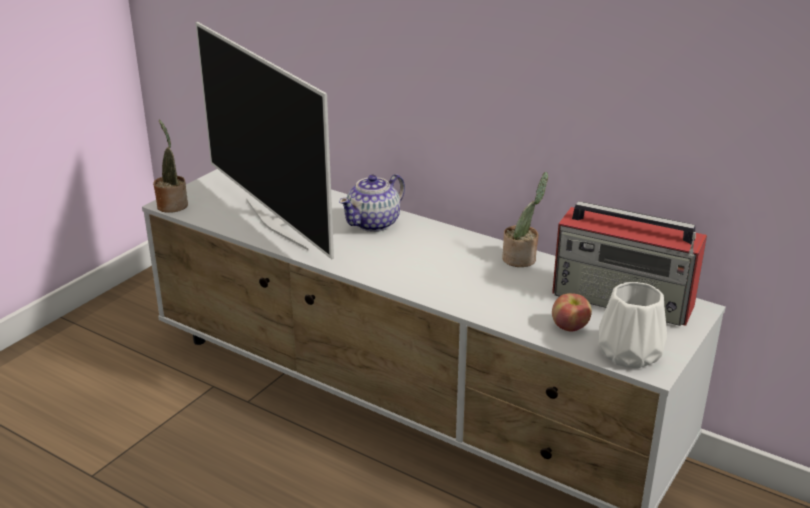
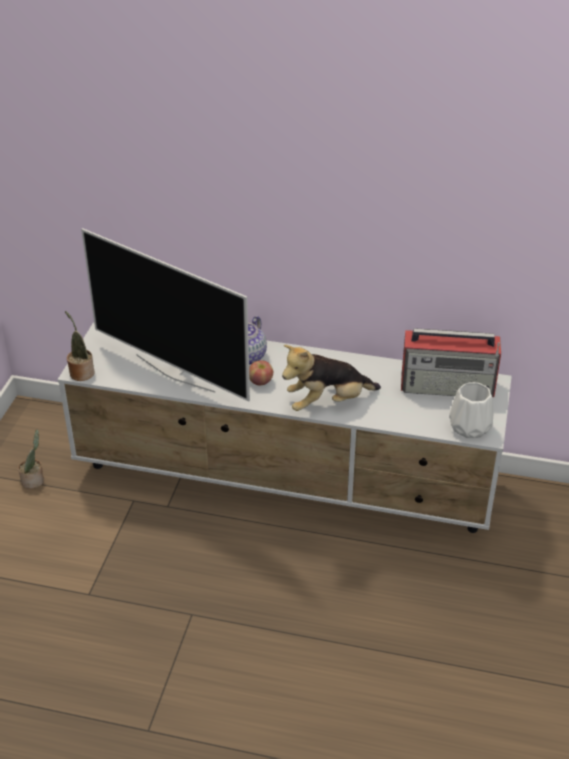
camera: 20 degrees left, 10 degrees up
(443, 287) = (327, 402): none -> plush toy
(521, 259) = (367, 366): potted plant -> potted plant (34, 480)
(570, 327) = (425, 415): apple -> apple (260, 382)

